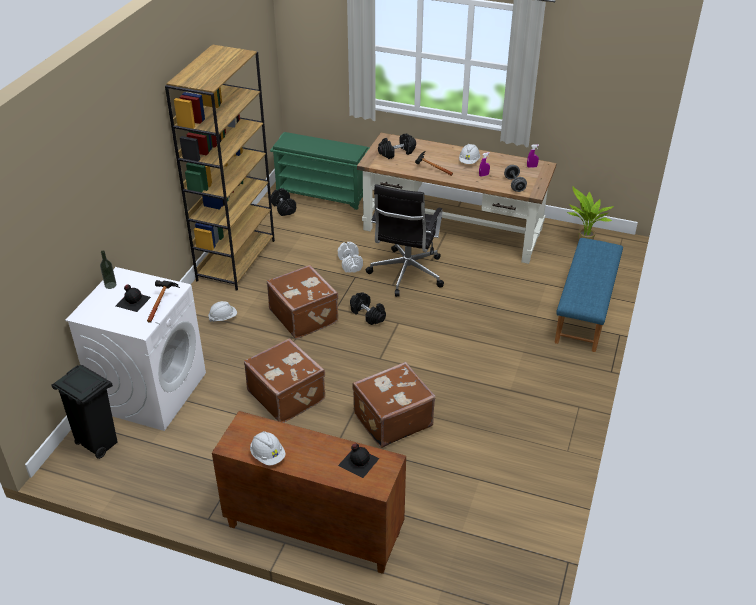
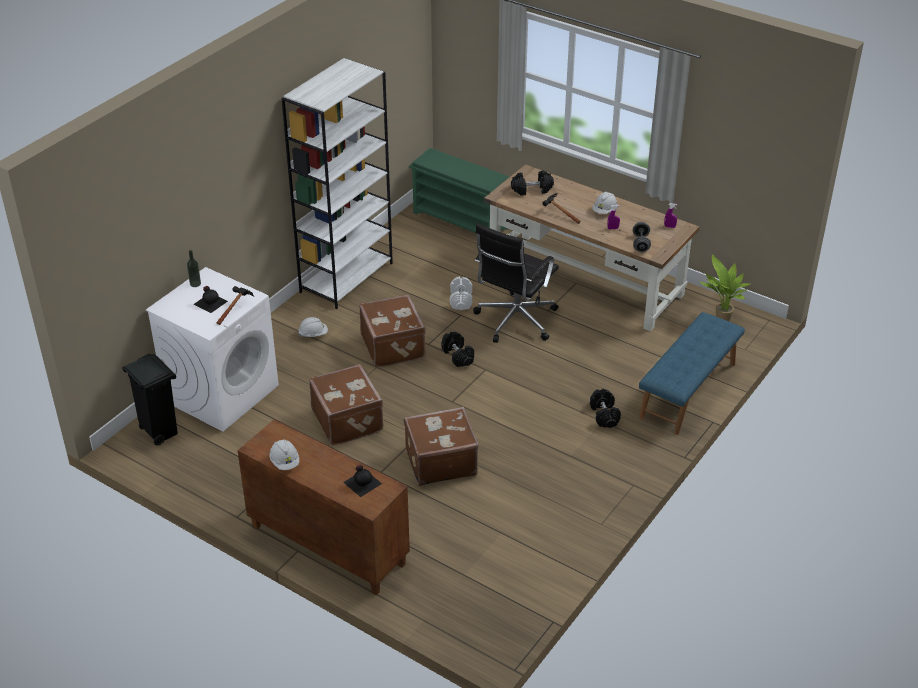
camera: 15 degrees right, 0 degrees up
(236, 260) = (346, 277): brown bookcase -> white bookcase
(284, 208) = (415, 230): black dumbbell -> black dumbbell (604, 415)

